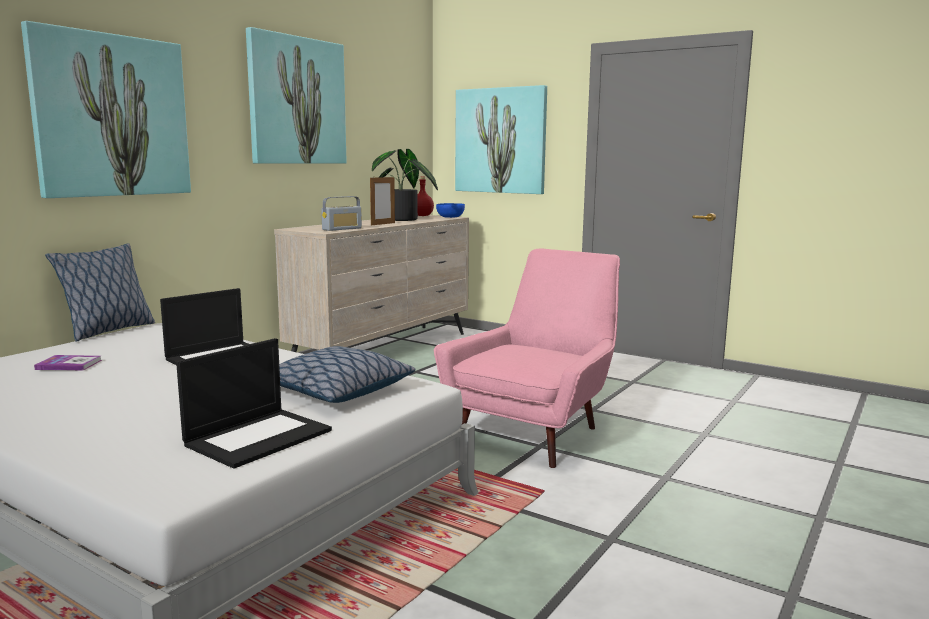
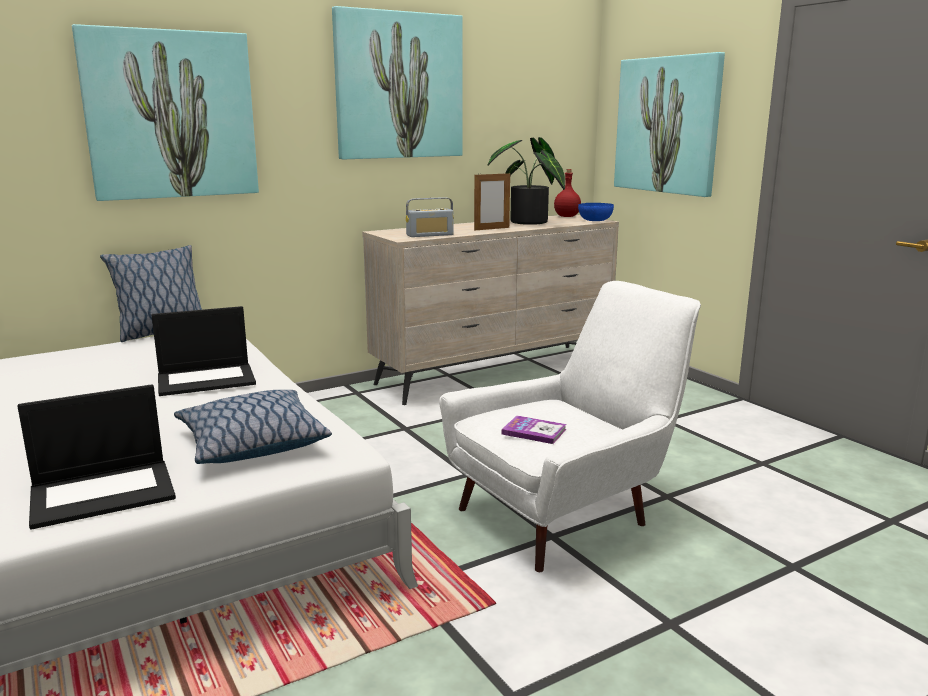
camera: 25 degrees right, 5 degrees up
(69, 364) = (80, 369): book -> book (534, 431)
(536, 431) = (567, 513): pink armchair -> white armchair

